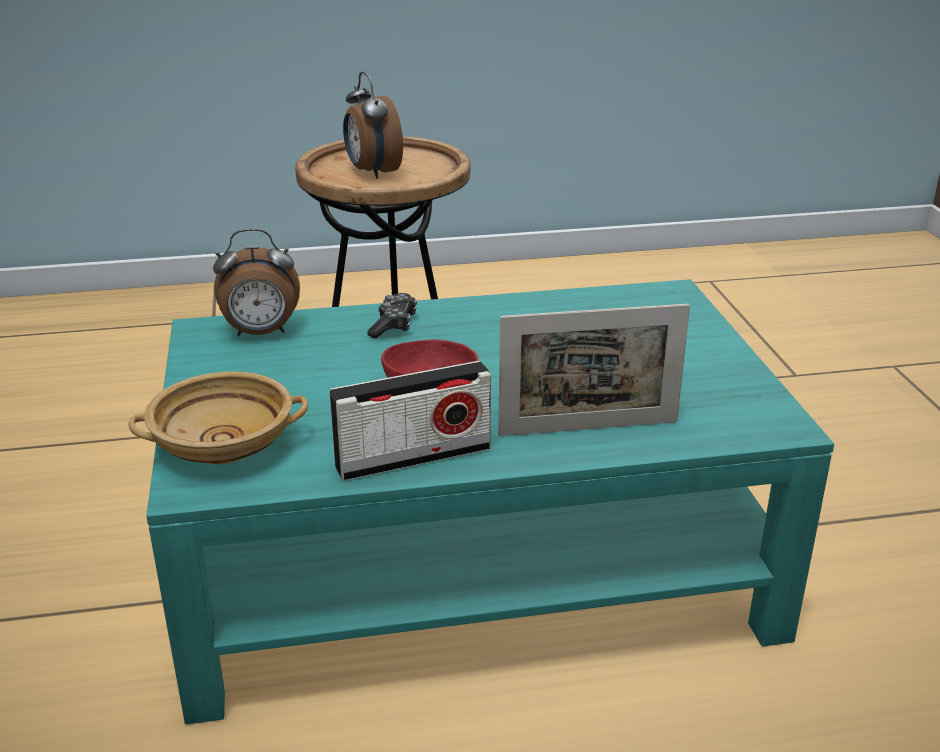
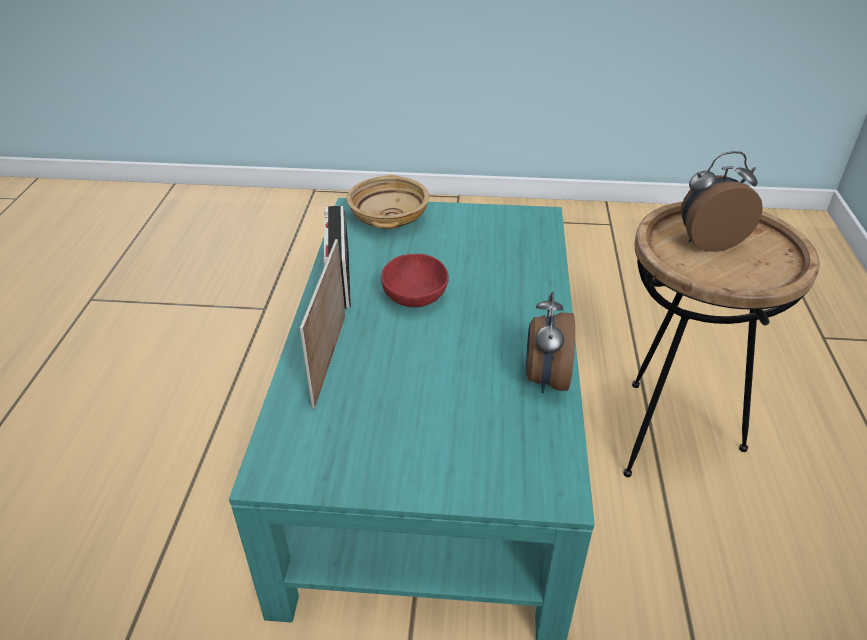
camera: 105 degrees right, 10 degrees up
(261, 333) = (528, 237): alarm clock -> alarm clock (545, 378)
(393, 325) = (525, 294): game controller -> none

